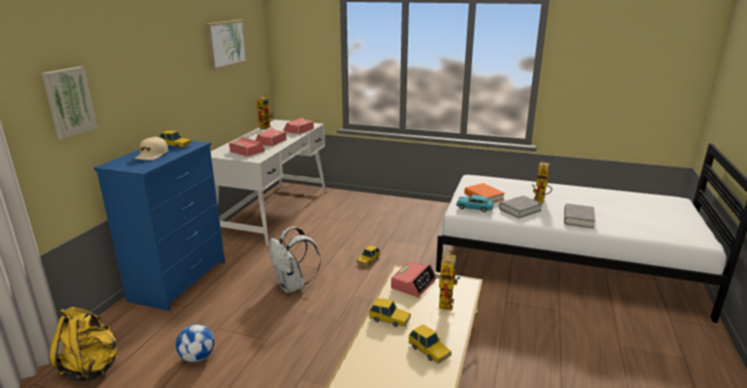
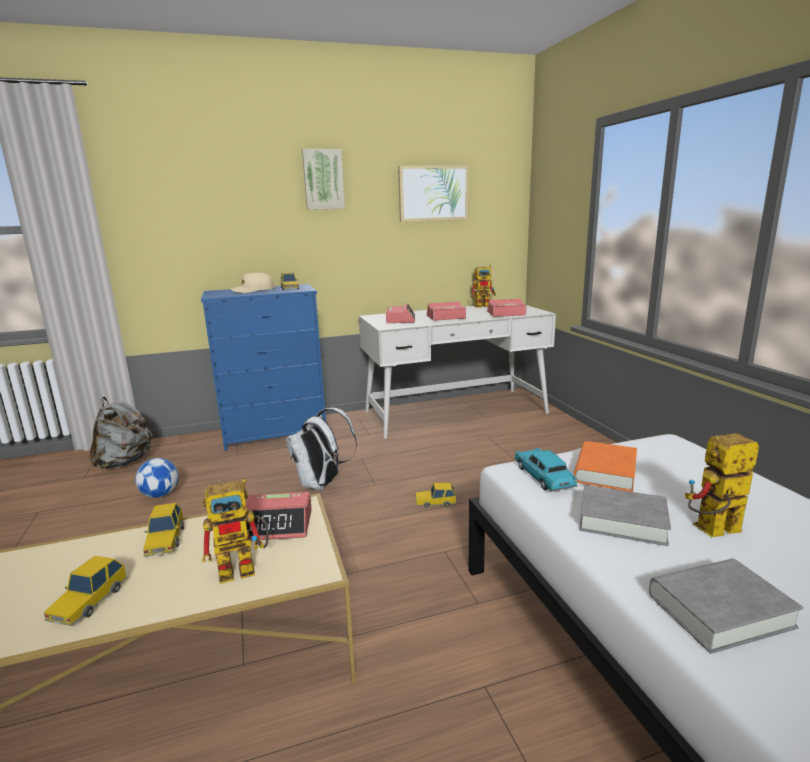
camera: 55 degrees right, 5 degrees down
(68, 102) = (189, 225): picture -> picture (323, 179)
(92, 368) = (125, 462): yellow backpack -> grey backpack

